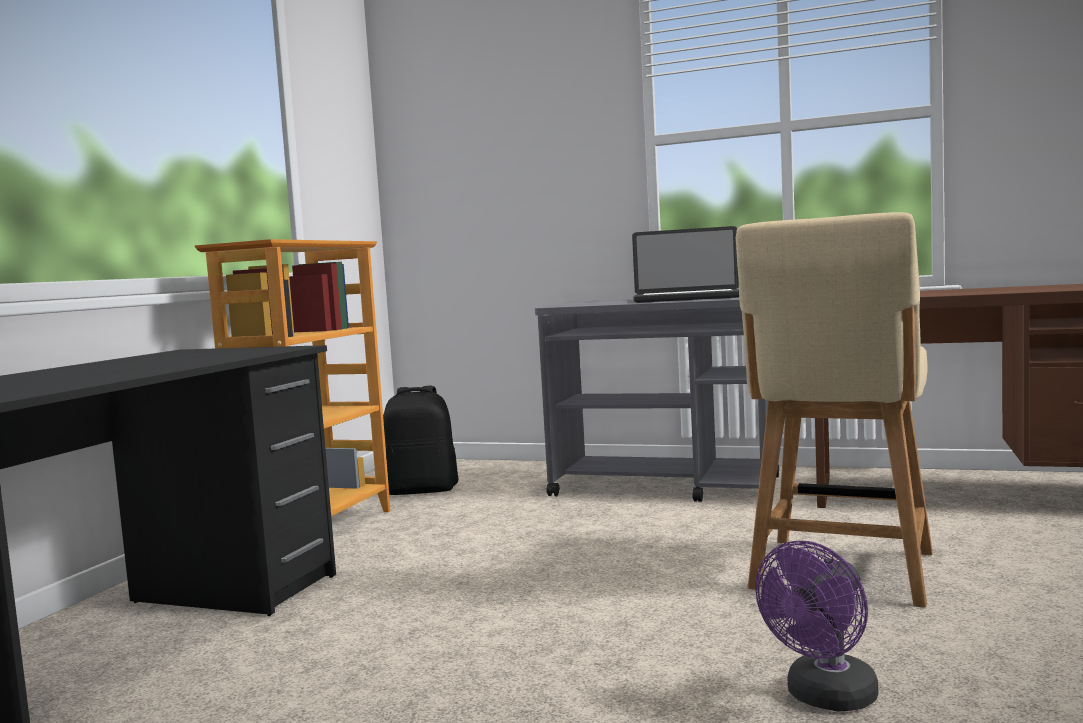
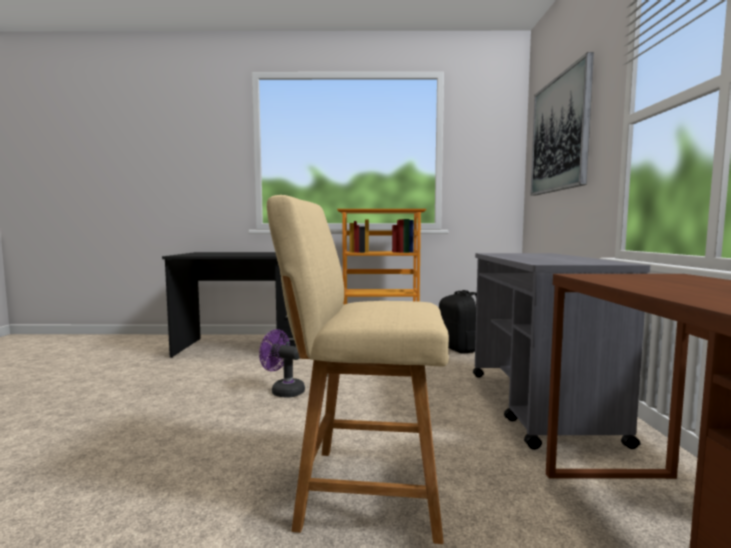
camera: 70 degrees right, 0 degrees up
(494, 135) = (560, 134): none -> picture
(687, 298) = (550, 259): laptop -> none
(825, 698) = (151, 485): purple fan -> purple fan (283, 391)

